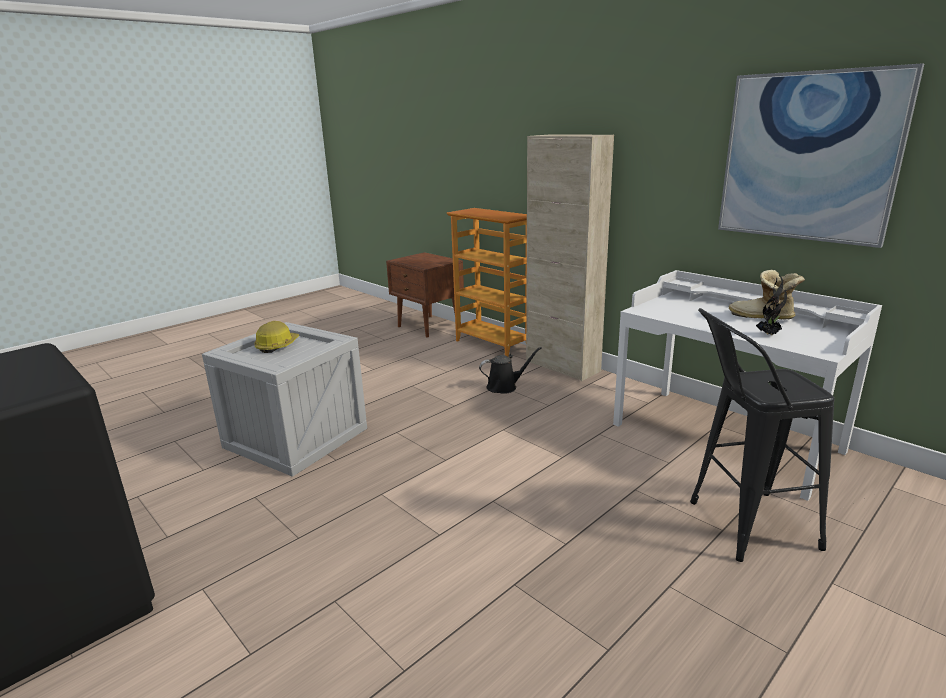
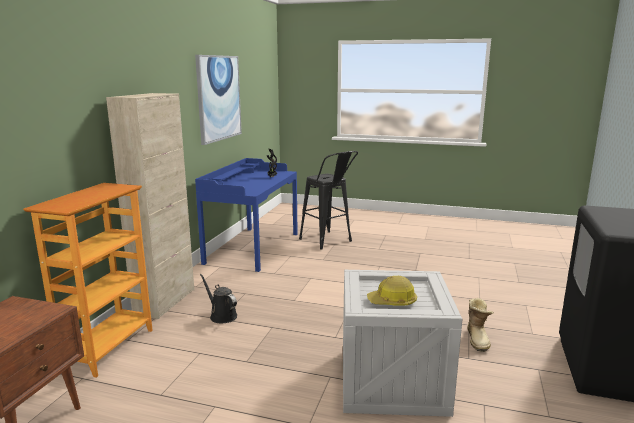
camera: 120 degrees left, 5 degrees down
(724, 437) = (252, 248): white desk -> blue desk
(762, 318) = (246, 178): boot -> boot (478, 339)

